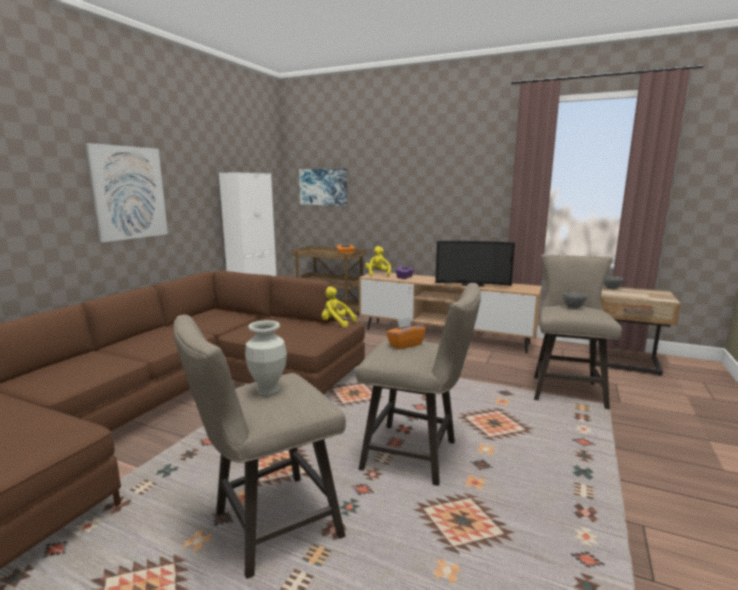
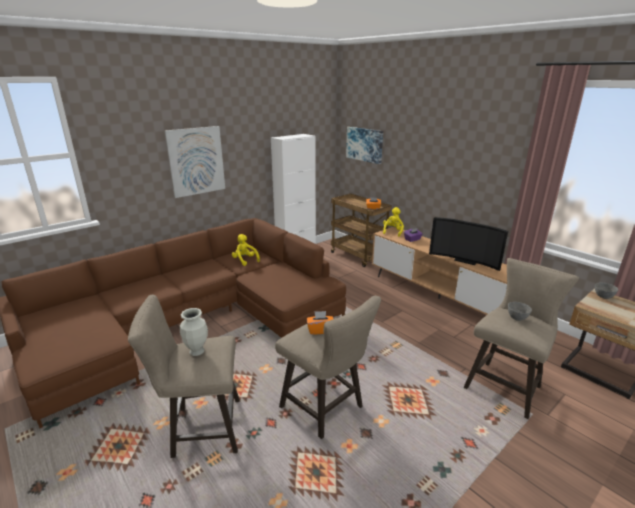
camera: 25 degrees right, 10 degrees up
(336, 323) = (323, 280): yellow plush toy -> yellow plush toy (245, 260)

